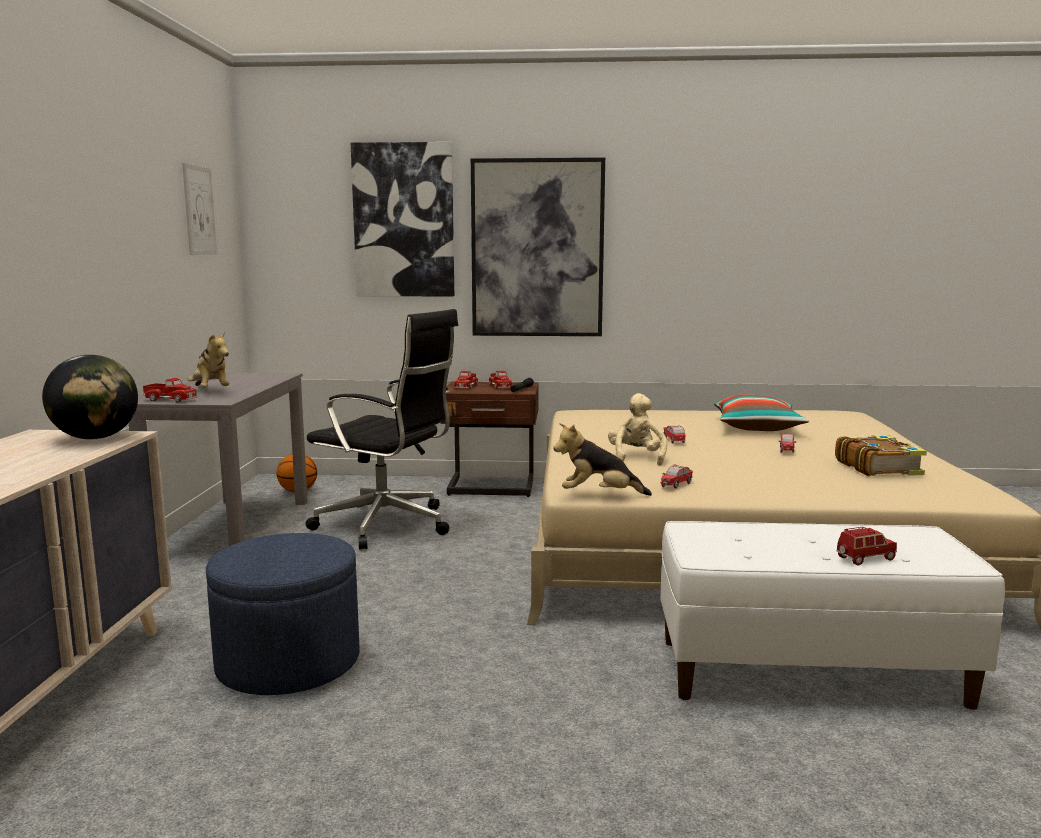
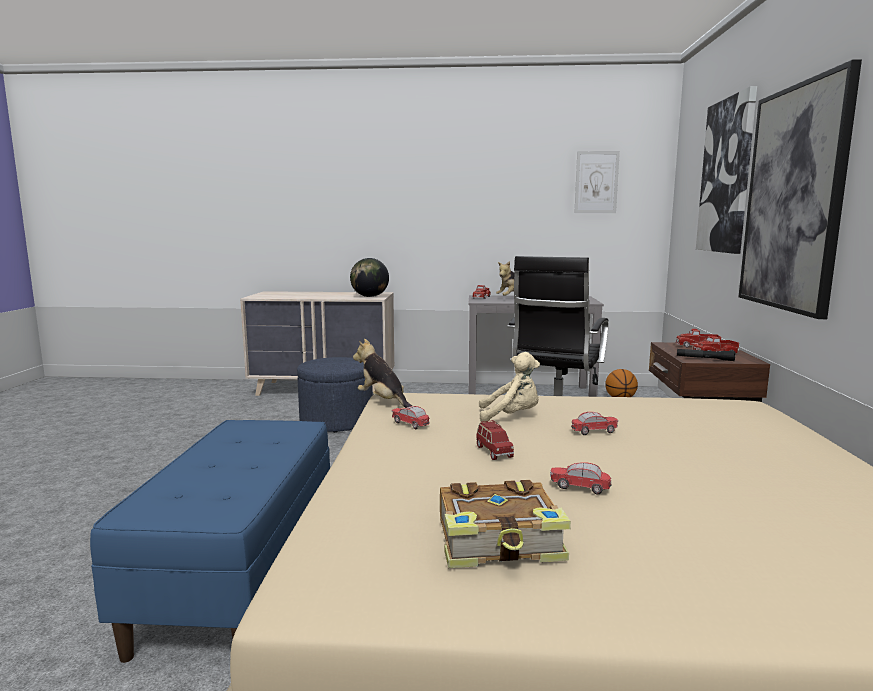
camera: 90 degrees right, 0 degrees up
(599, 495) = (383, 402): plush toy -> plush toy turned 45 degrees counterclockwise
(757, 427) = (740, 488): pillow -> none
(810, 671) = (241, 576): white bench -> blue bench
(865, 558) = (187, 473): red toy car -> red toy car (494, 451)

